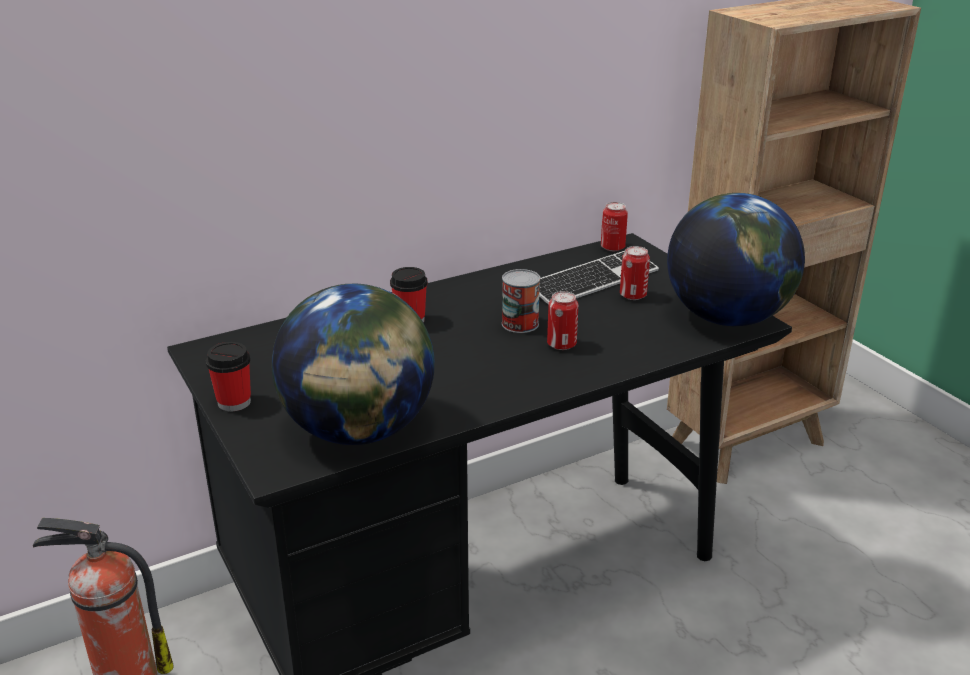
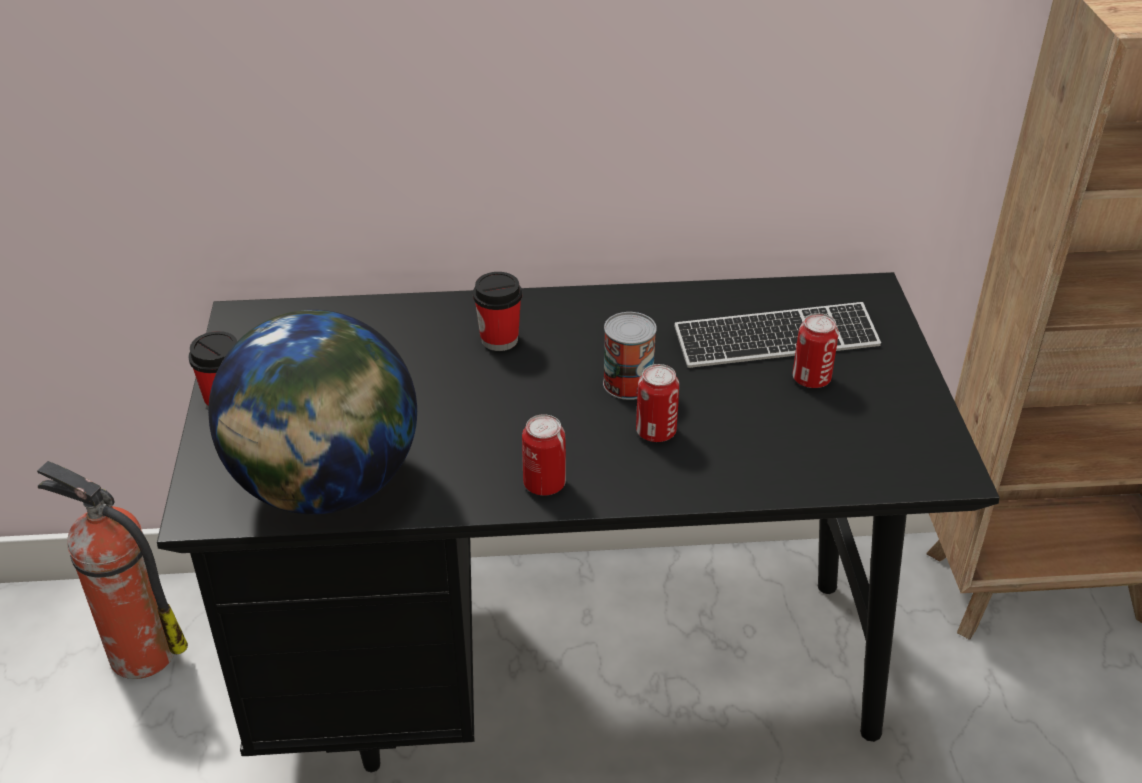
camera: 25 degrees right, 10 degrees up
(612, 247) = (845, 290): can -> can (544, 484)
(727, 317) = (915, 454): globe -> none

